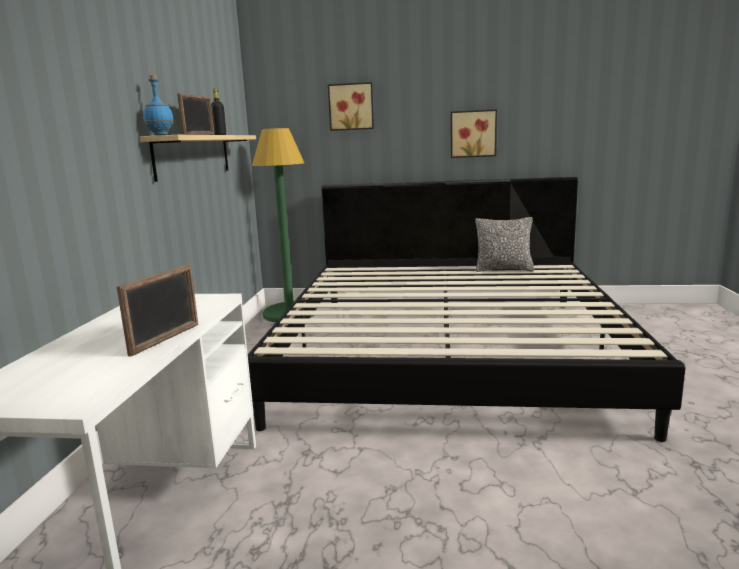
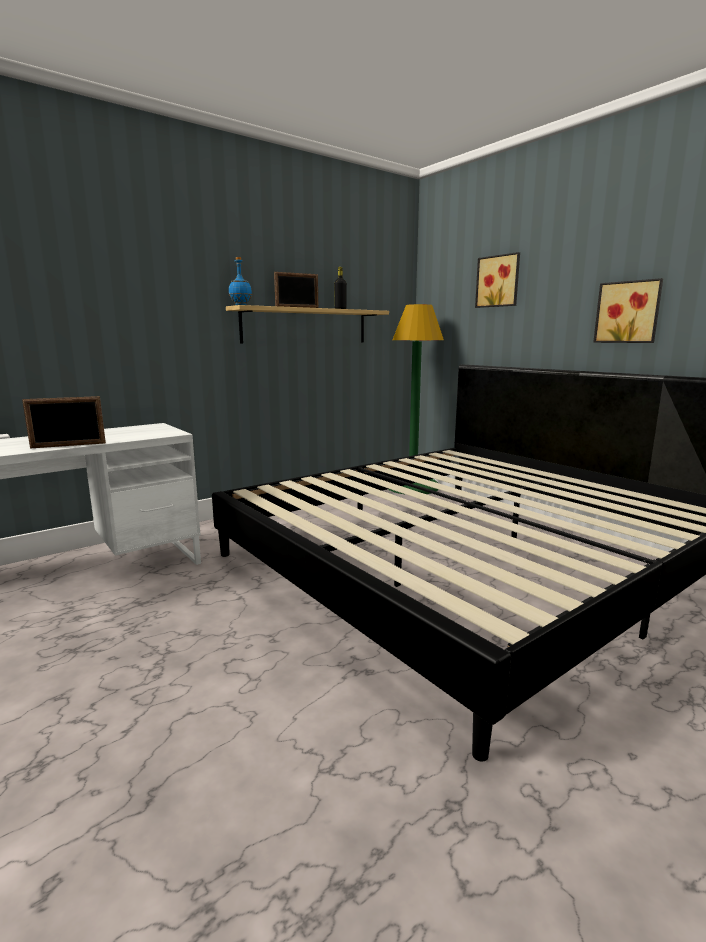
camera: 45 degrees right, 0 degrees up
(503, 269) = (617, 494): pillow -> none

